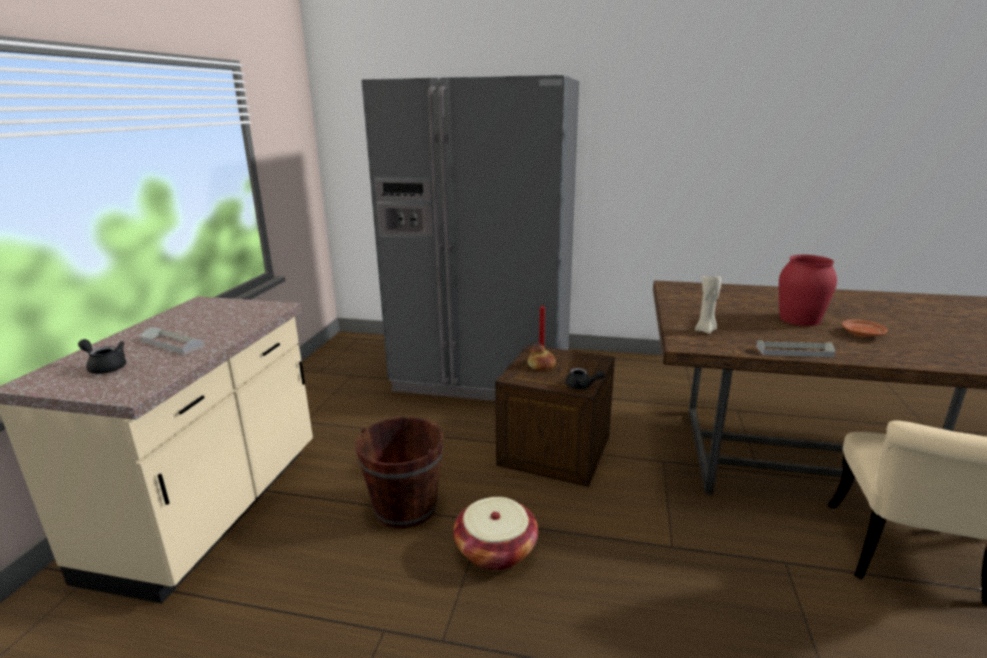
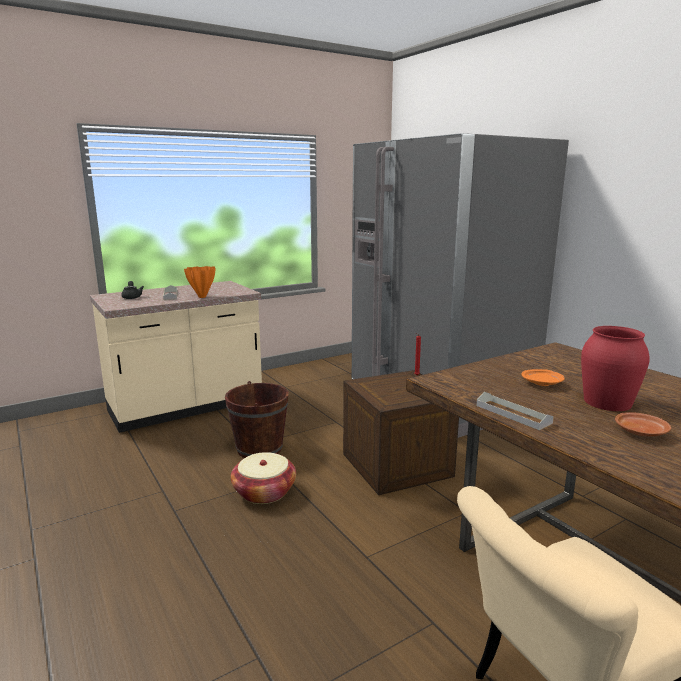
camera: 45 degrees right, 5 degrees down
(235, 332) = (201, 297): none -> orange vase
(541, 365) = (393, 383): bread -> none
(582, 386) = (389, 403): black teapot -> none
(705, 330) = (481, 379): beige candle -> none
(740, 319) = (542, 383): none -> orange plate

